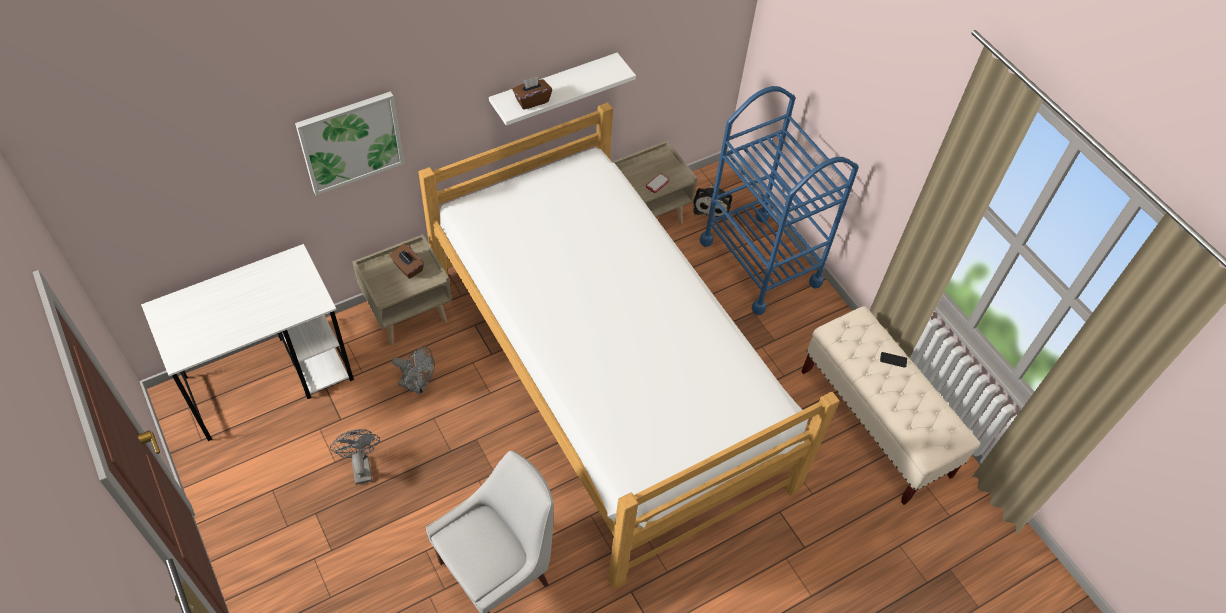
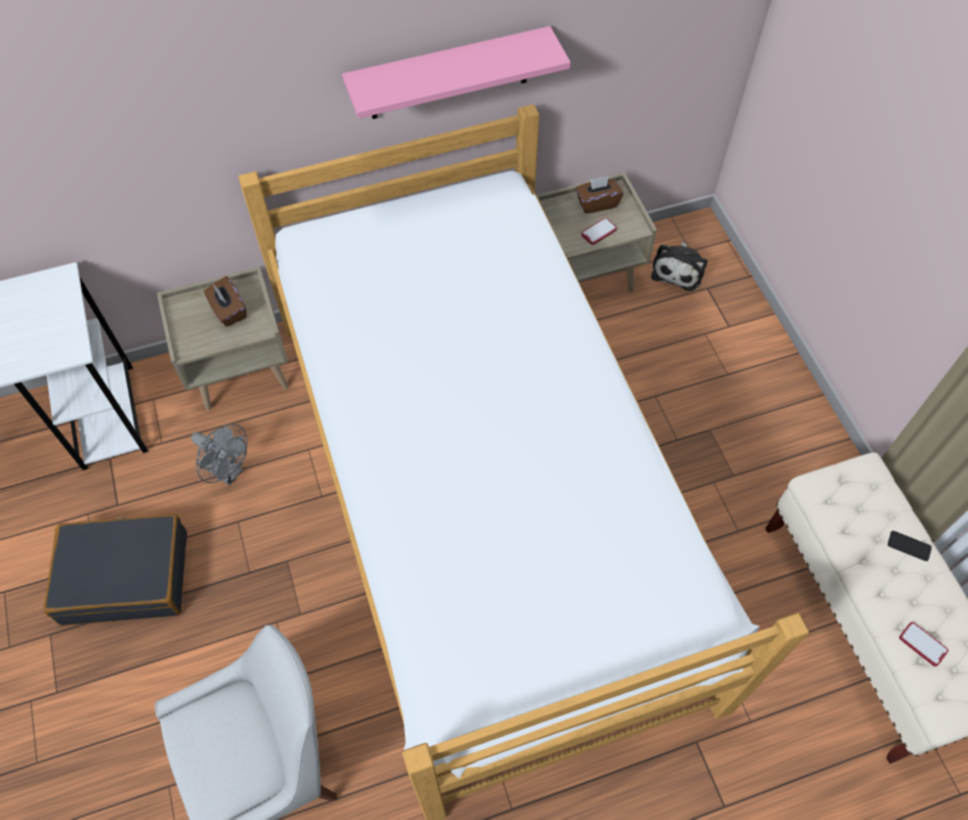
camera: 15 degrees right, 5 degrees up
(351, 142) = (122, 119): picture -> none
(361, 466) = (126, 576): grey fan -> black suitcase
(532, 100) = (404, 85): brown tissue box -> brown tissue box (597, 203)
(554, 89) = (449, 74): white shelf -> pink shelf
(760, 262) = (732, 359): blue cart -> none
(909, 416) = (922, 644): none -> phone

